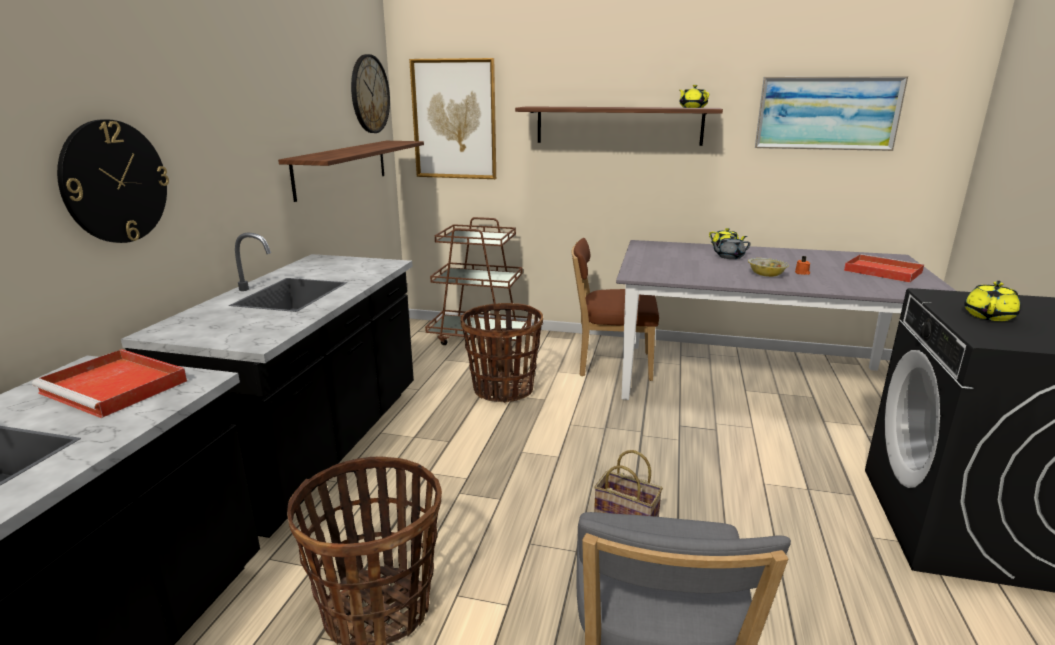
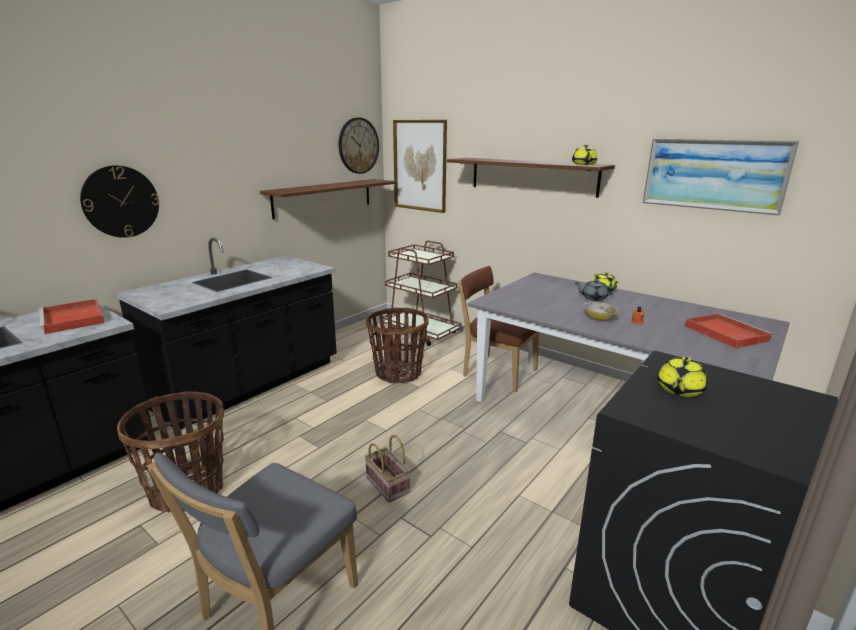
camera: 25 degrees right, 0 degrees up
(989, 316) = (679, 390): yellow teapot -> yellow teapot turned 150 degrees clockwise

